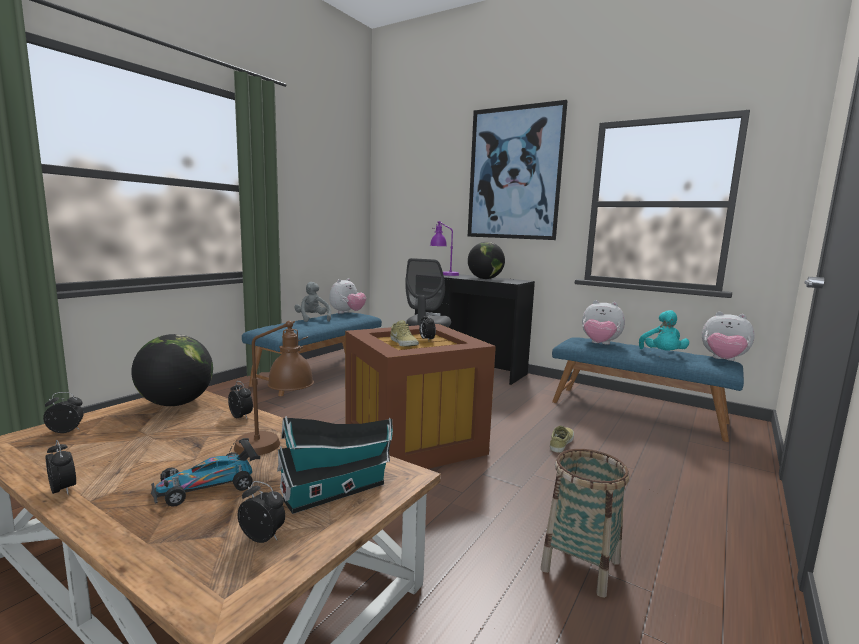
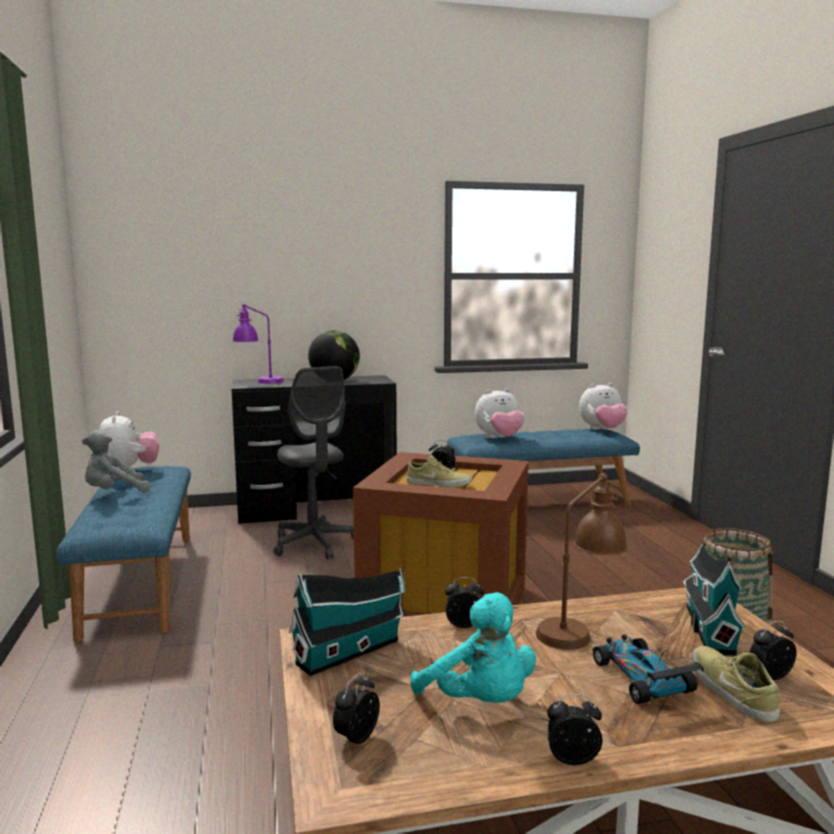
camera: 45 degrees left, 0 degrees up
(176, 403) = (351, 651): globe -> toy house
(208, 485) = (641, 678): toy car -> toy car turned 150 degrees clockwise
(312, 319) = (114, 493): grey plush toy -> grey plush toy turned 45 degrees counterclockwise
(514, 173) = (342, 236): picture -> none
(560, 443) = (548, 552): beige shoe -> beige shoe (730, 690)
(662, 354) = (560, 436): turquoise plush toy -> turquoise plush toy (480, 702)

